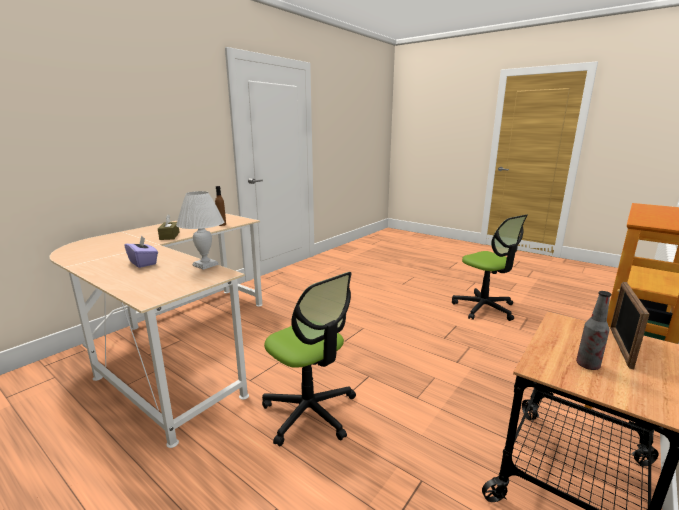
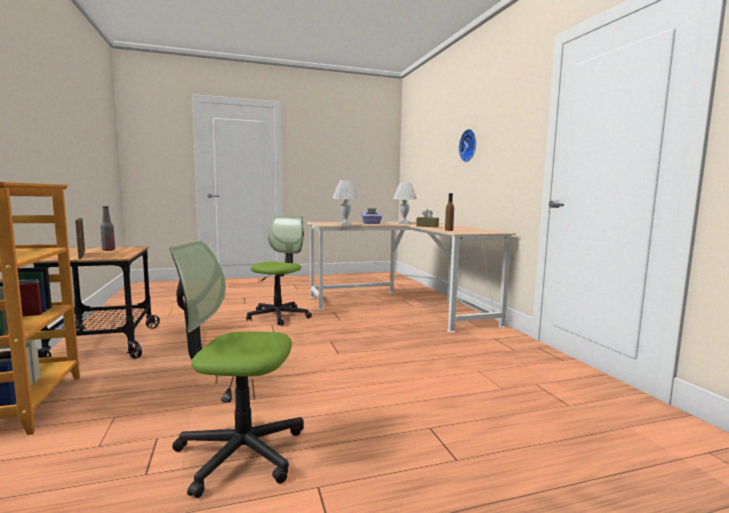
camera: 125 degrees right, 10 degrees down
(108, 252) = (404, 223): none -> white table lamp
(110, 124) = (469, 145): none -> wall clock
(310, 412) = (278, 316): office chair -> office chair turned 120 degrees clockwise

